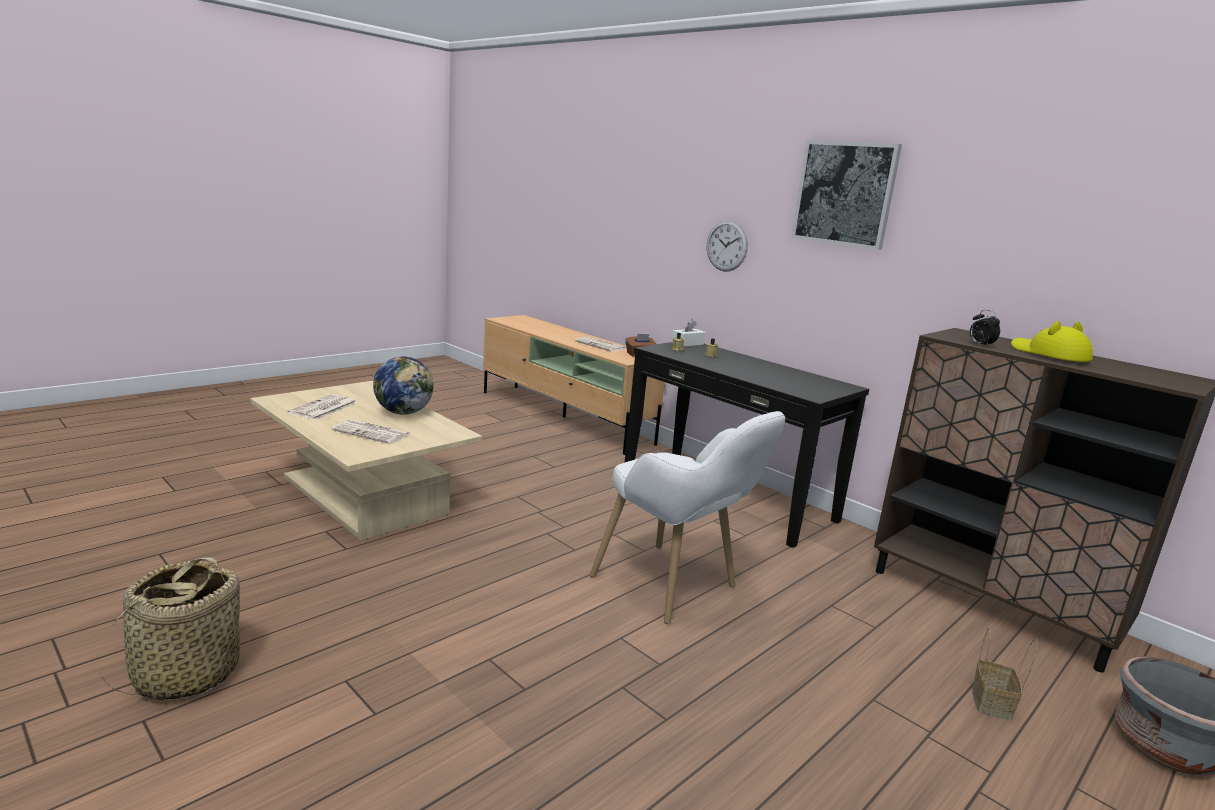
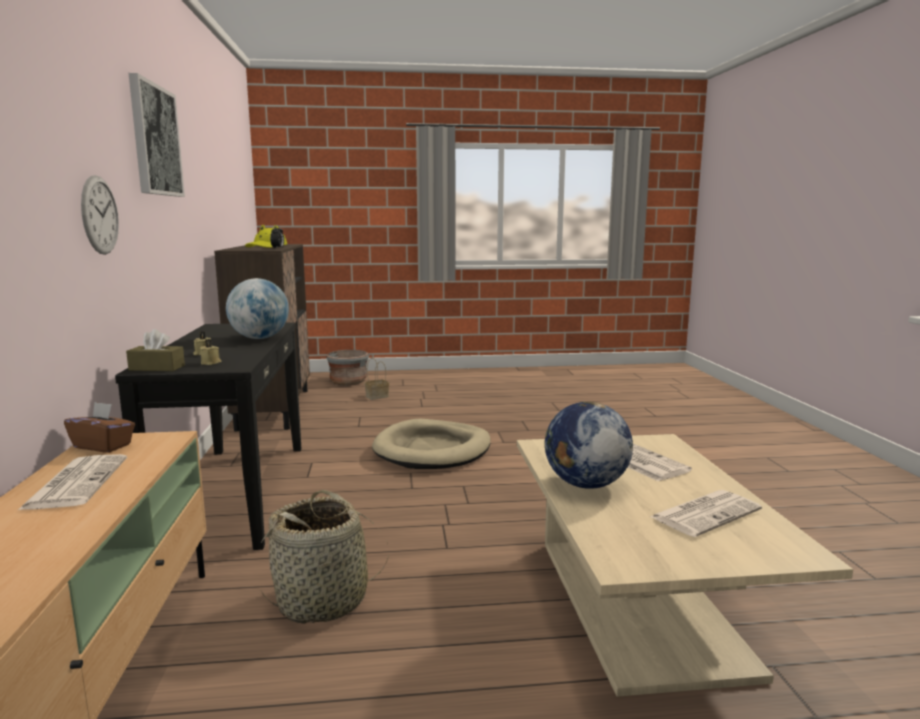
camera: 140 degrees left, 5 degrees down
(186, 674) = (776, 483): basket -> basket (323, 600)
(677, 590) = (433, 450): white armchair -> beige dog bed
(687, 344) = (157, 368): white tissue box -> brown tissue box
(743, 374) = (259, 338): none -> globe

